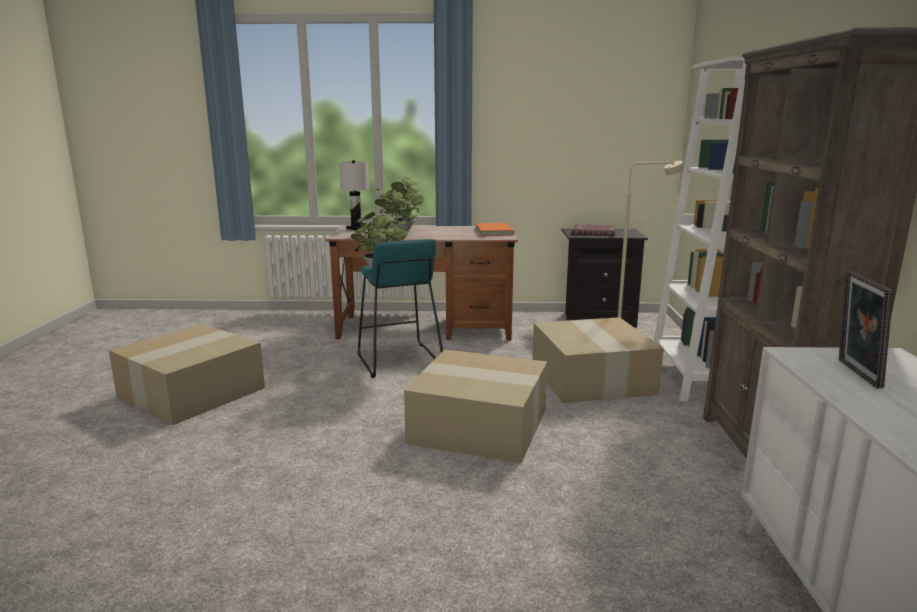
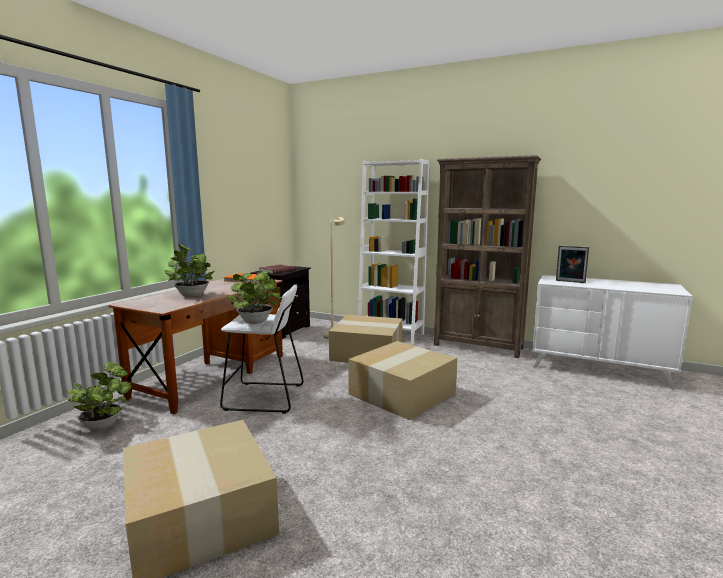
camera: 65 degrees left, 5 degrees down
(305, 325) = (104, 424): none -> potted plant
(356, 228) = (140, 302): white table lamp -> none
(398, 360) = (264, 397): turquoise stool -> white stool

